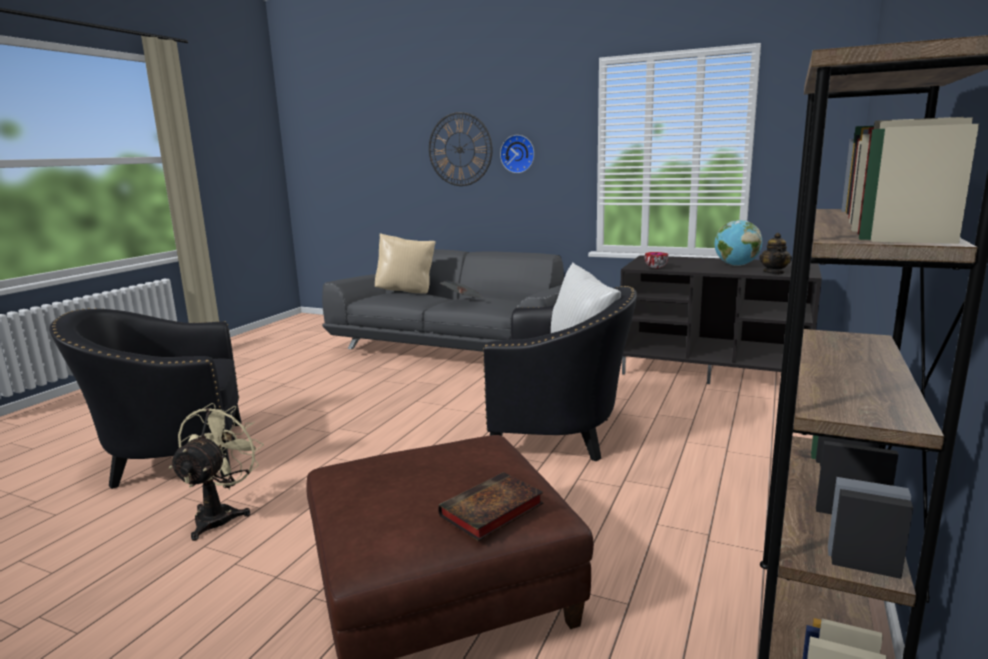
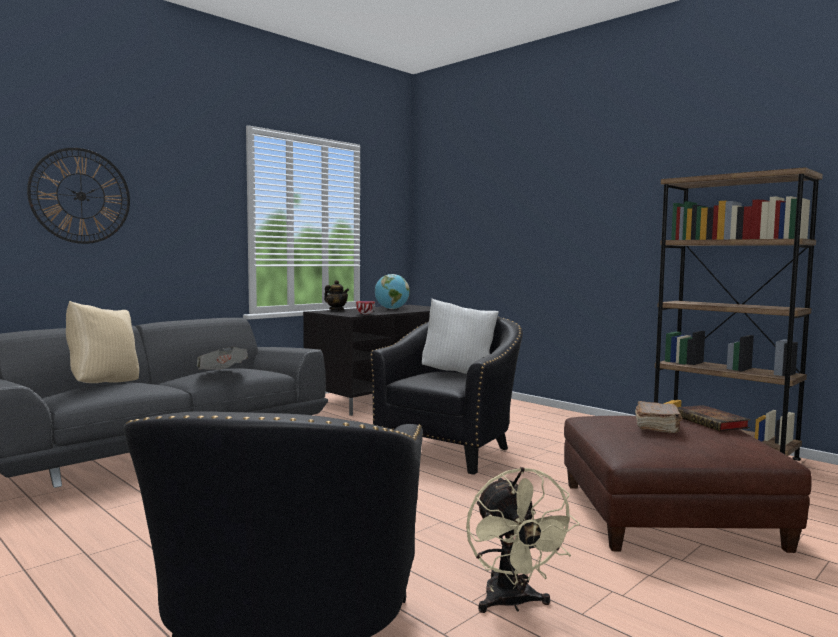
camera: 70 degrees left, 10 degrees down
(221, 515) = (512, 604): beige fan -> beige fan turned 135 degrees counterclockwise
(433, 475) = (657, 427): none -> brown book
(518, 154) = (163, 209): wall clock -> none
(774, 272) = (428, 309): teapot -> teapot (336, 310)

